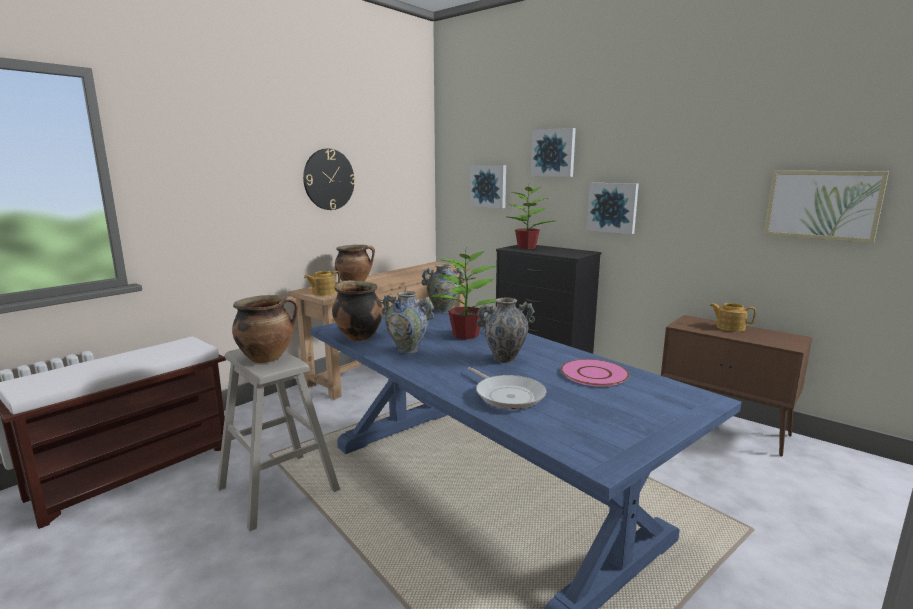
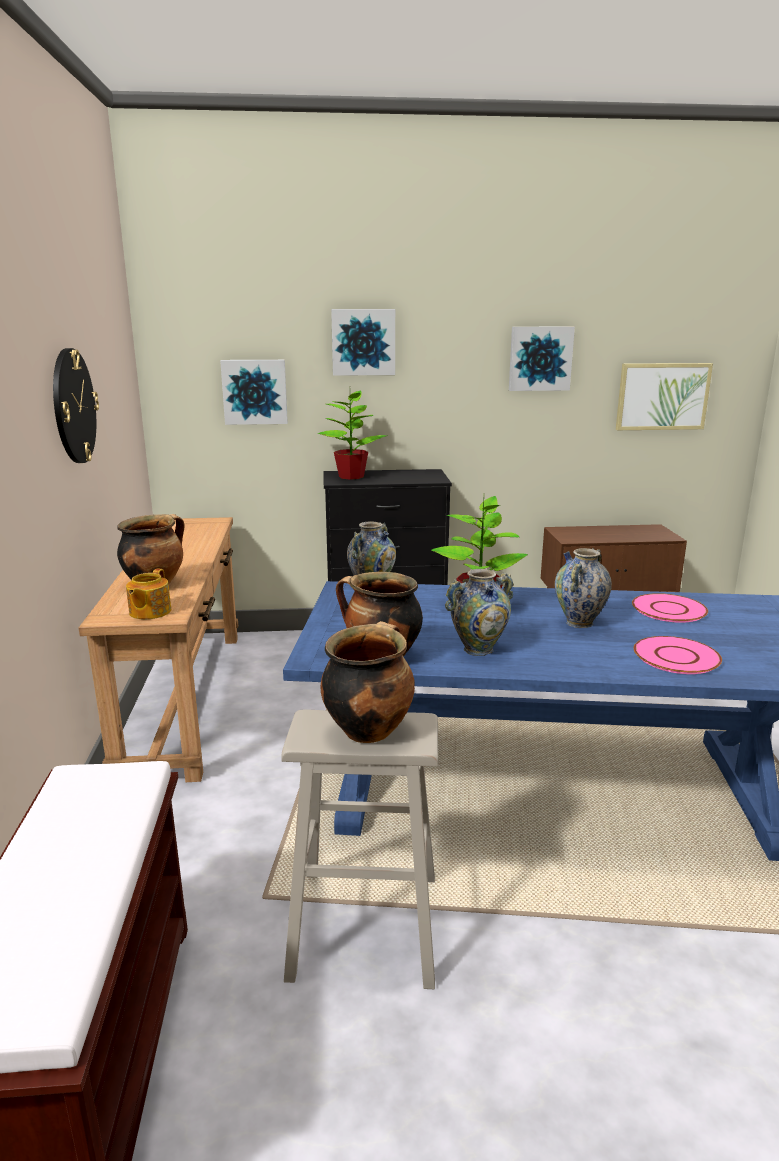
camera: 45 degrees left, 5 degrees up
(507, 395) = (675, 656): frying pan -> pink plate
(613, 207) = (452, 412): picture -> picture (540, 358)
(729, 327) = (601, 530): teapot -> none

